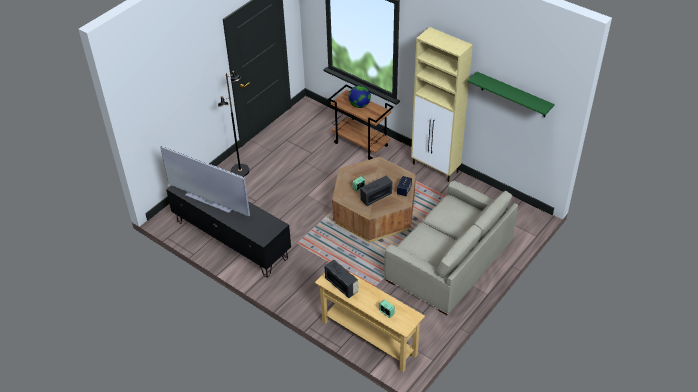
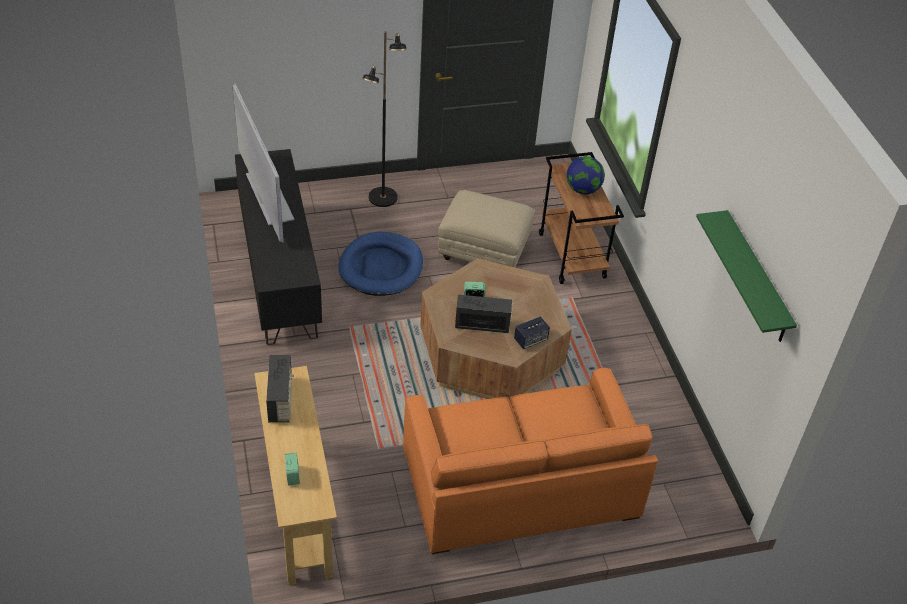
camera: 35 degrees right, 0 degrees up
(279, 205) = (381, 267): none -> blue dog bed
(320, 167) = (485, 252): none -> beige ottoman
(436, 168) = (641, 349): beige cabinet -> none
(449, 261) = (519, 484): beige sofa -> orange sofa

